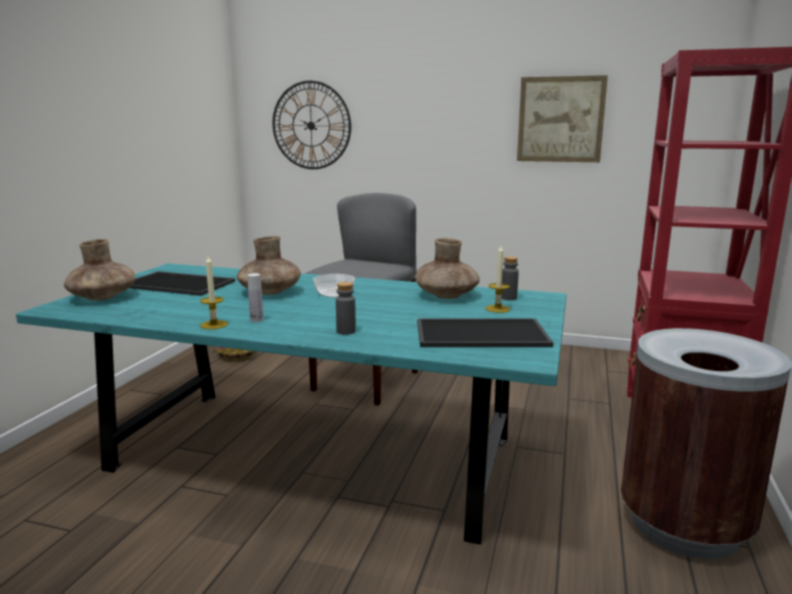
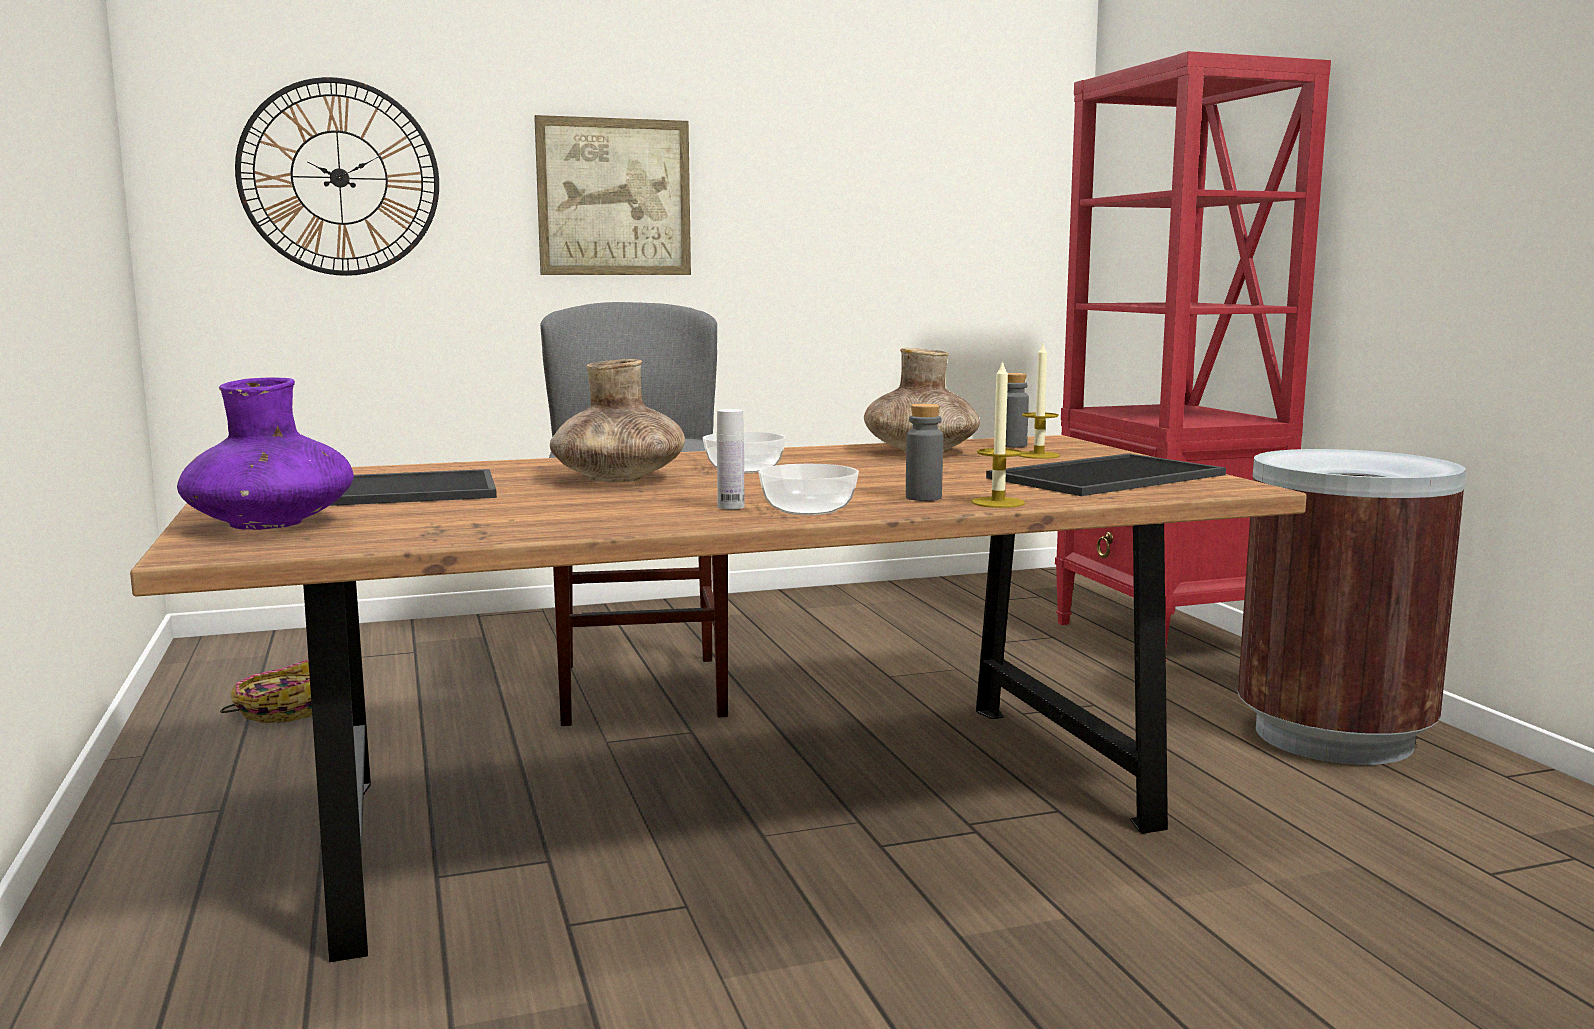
camera: 35 degrees left, 5 degrees down
(102, 297) = (271, 525): brown vase -> purple vase
(214, 325) = (677, 521): candle -> candle (998, 503)
(278, 329) = (809, 509): none -> bowl
(313, 454) = (735, 807): turquoise dining table -> brown dining table
(560, 119) = (847, 178): picture -> picture (614, 197)

